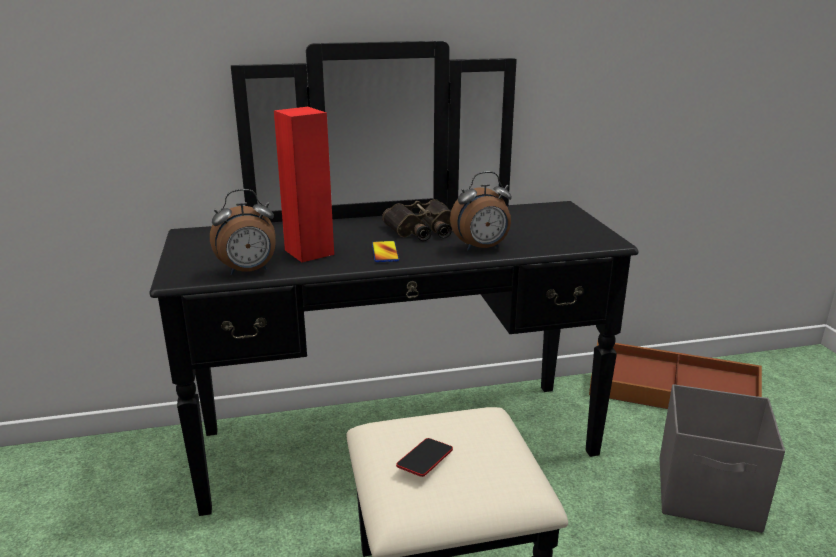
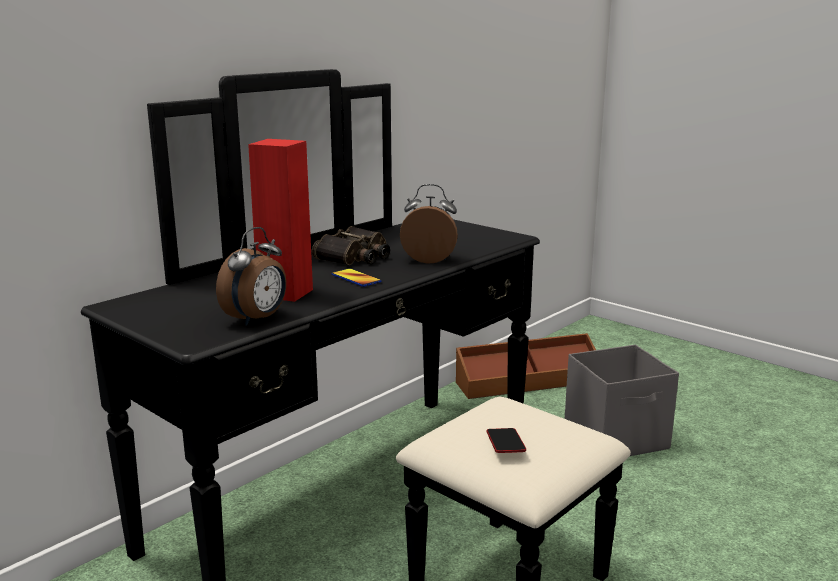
camera: 35 degrees left, 5 degrees down
(481, 248) = (430, 259): alarm clock -> alarm clock turned 120 degrees counterclockwise

